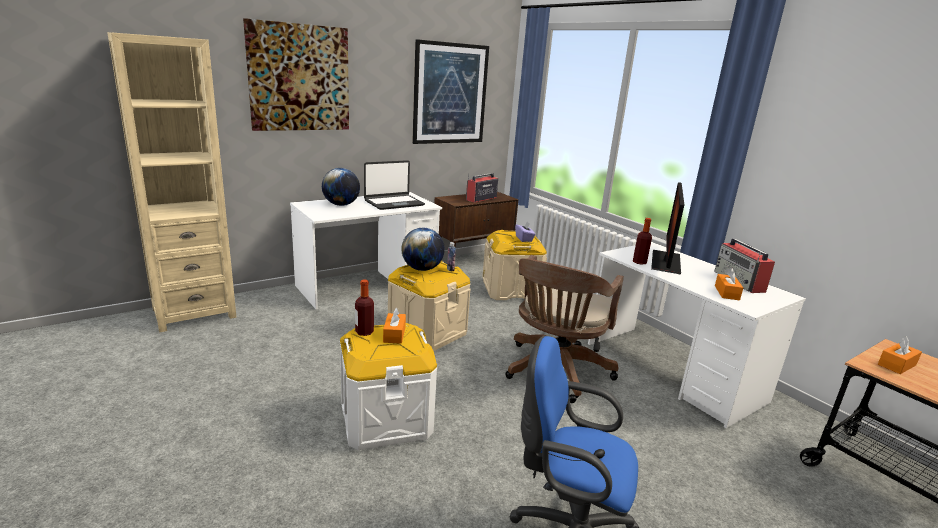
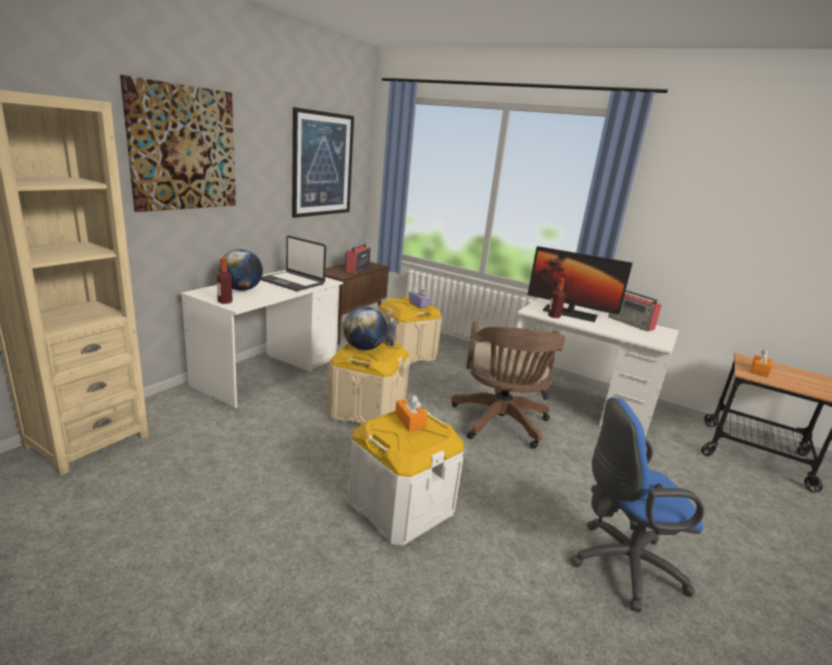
camera: 25 degrees left, 0 degrees up
(364, 332) = (381, 425): bottle -> bottle (225, 302)
(394, 203) = (292, 282): laptop -> laptop turned 90 degrees clockwise
(665, 262) = (569, 313): monitor -> monitor turned 60 degrees counterclockwise
(726, 293) = (634, 334): orange tissue box -> none

